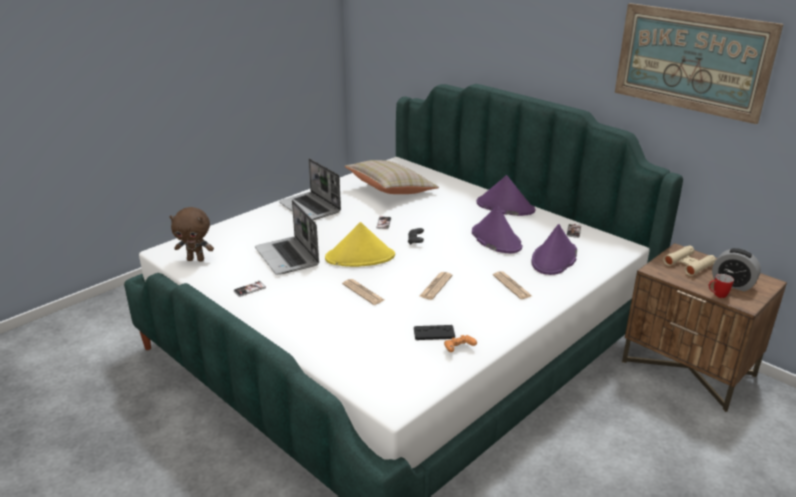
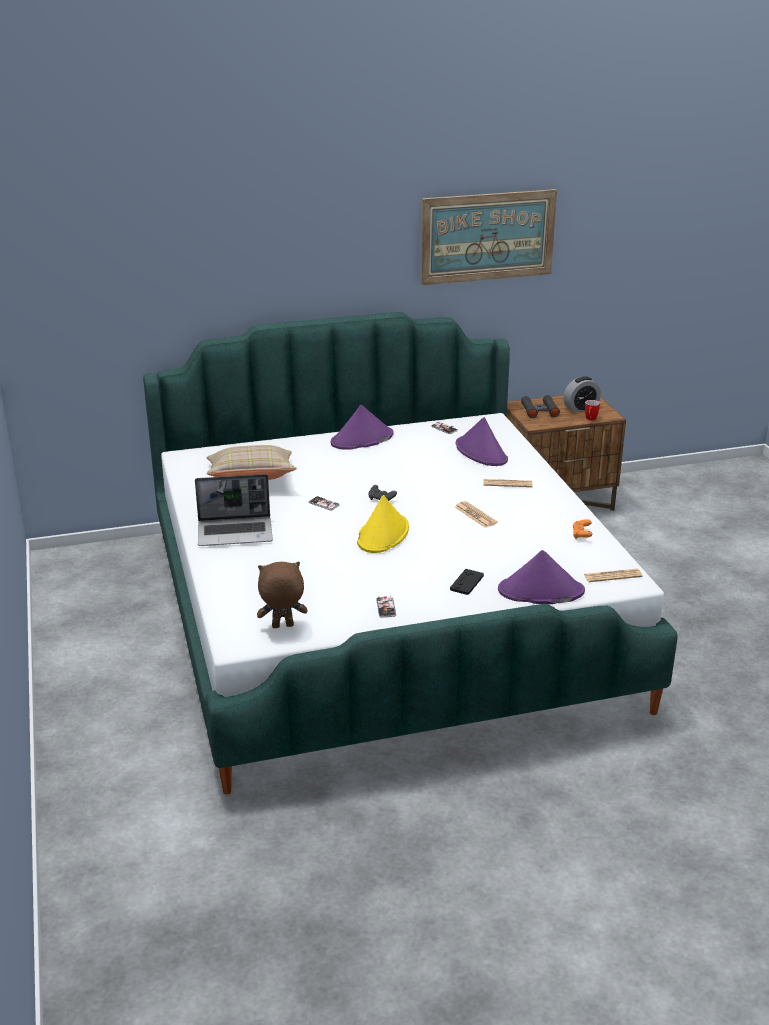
camera: 60 degrees left, 0 degrees up
(196, 259) = (282, 627): brown plush toy -> brown plush toy turned 135 degrees counterclockwise
(288, 257) = (339, 572): laptop -> none
(363, 292) = (452, 551): newspaper -> newspaper (612, 576)
(434, 333) = (550, 538): black game controller -> black game controller (466, 582)
(496, 239) = (420, 464): purple hat -> purple hat (540, 591)
(688, 264) = (539, 410): beige binoculars -> black binoculars

